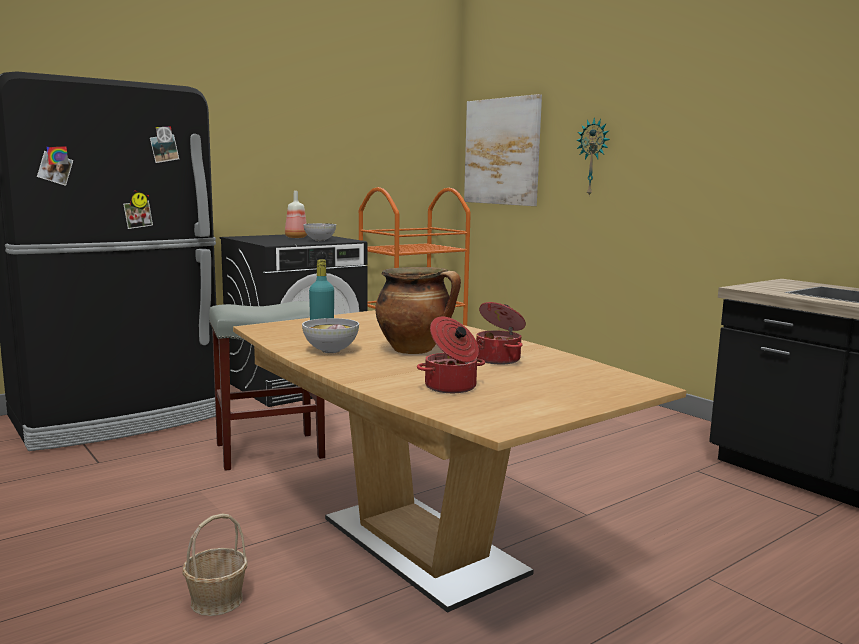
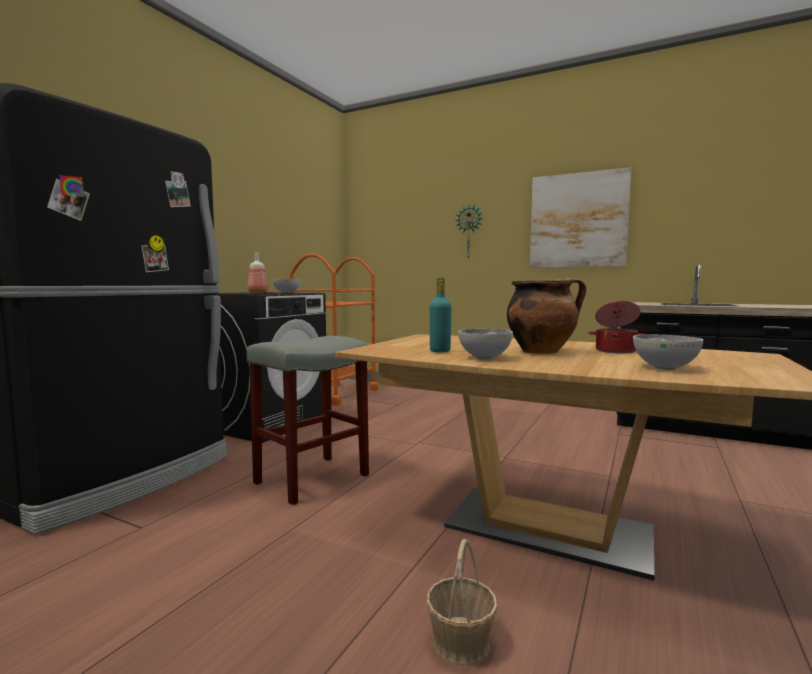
camera: 25 degrees left, 5 degrees down
(451, 387) = (665, 368): cooking pot -> bowl
(502, 151) = (387, 231): picture -> picture (578, 220)

